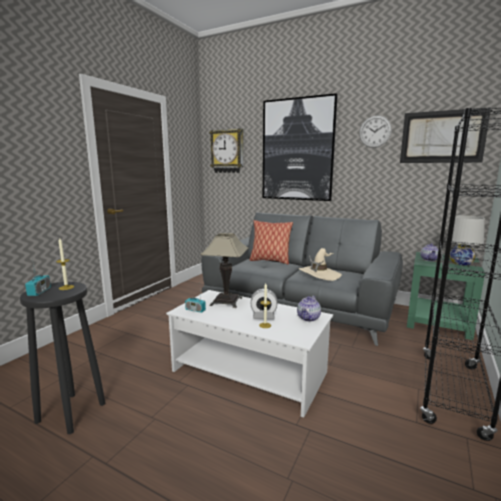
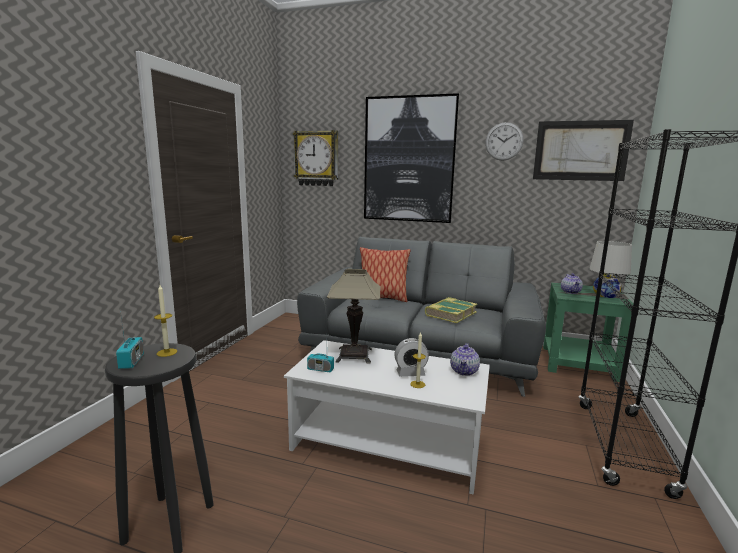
camera: 10 degrees left, 0 degrees up
(319, 274) = (450, 314): beige hat -> book

